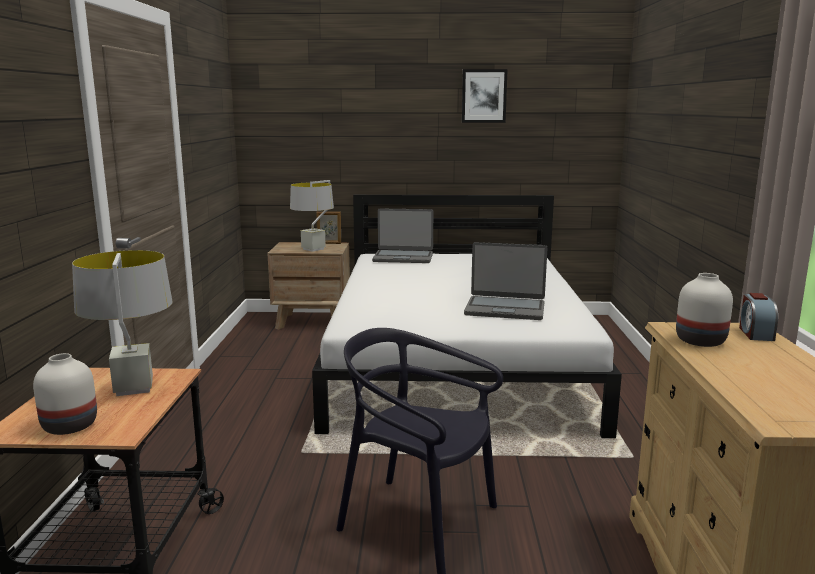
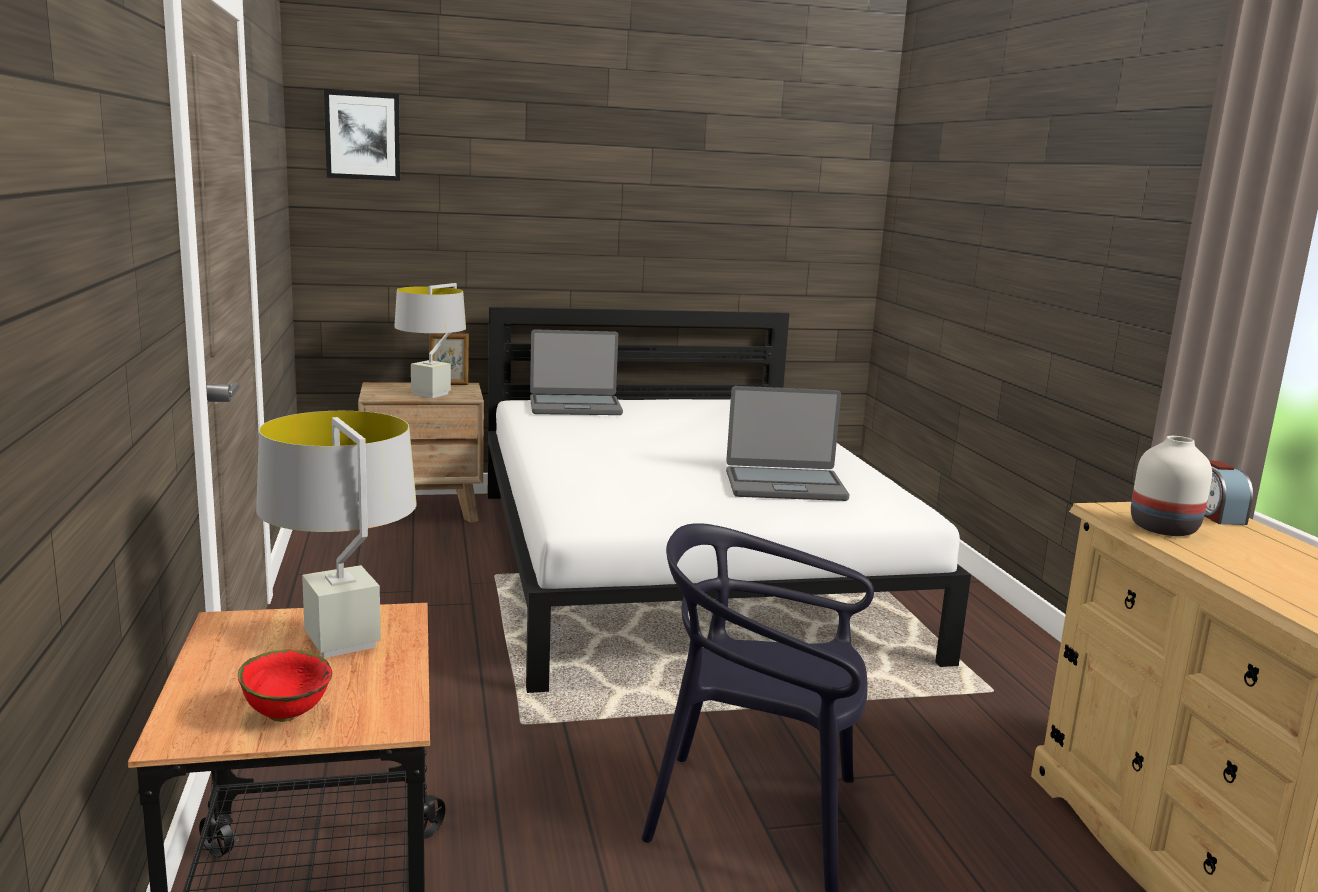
camera: 15 degrees left, 0 degrees up
(70, 425) = (287, 714): white vase -> red bowl
(484, 96) = (691, 161): picture -> picture (363, 136)

